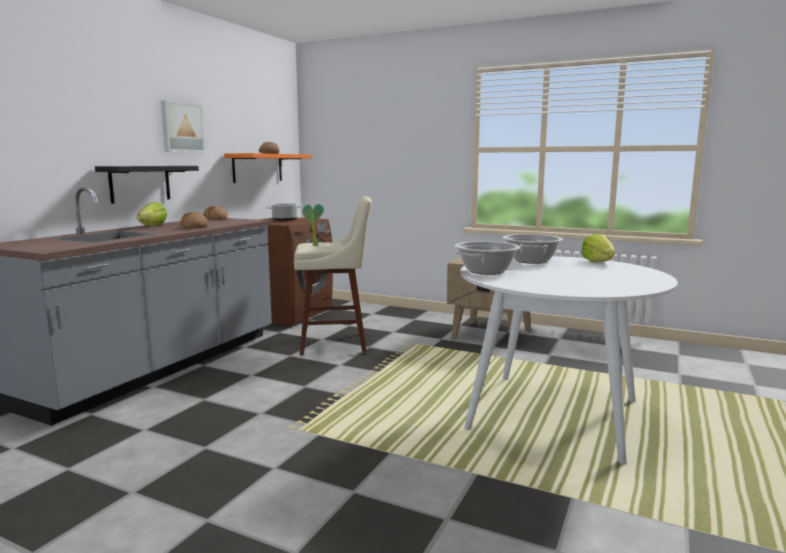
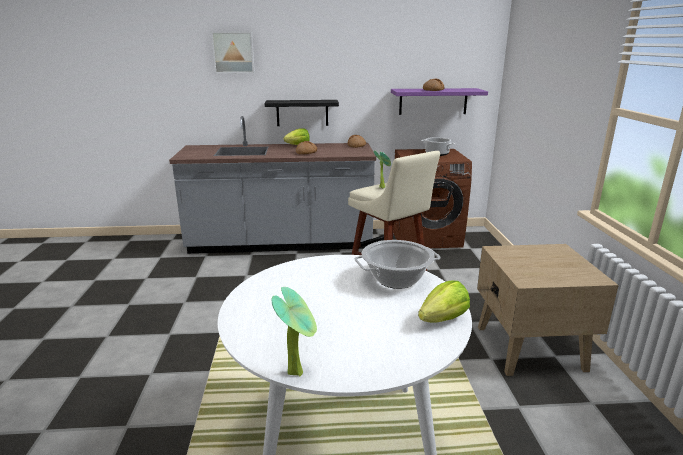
camera: 60 degrees right, 10 degrees up
(181, 127) = (345, 68): picture -> picture (233, 52)
(257, 168) = (433, 101): orange shelf -> purple shelf
(486, 271) = (309, 268): cooking pot -> none
(650, 287) = (298, 371): none -> potted plant

